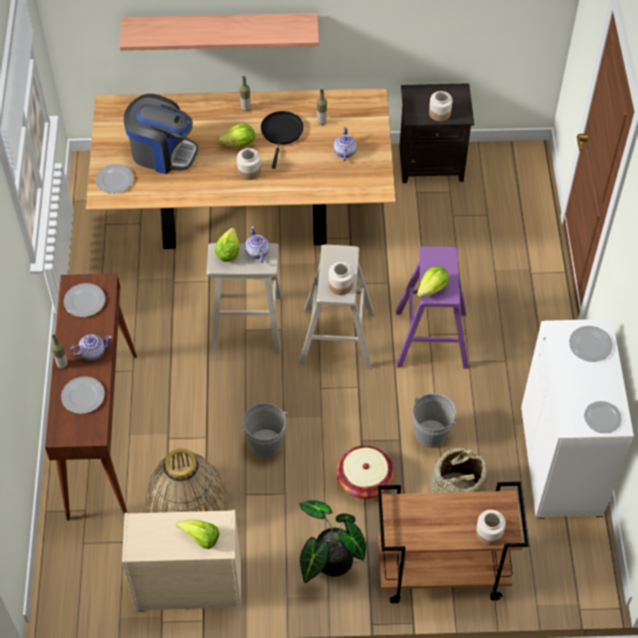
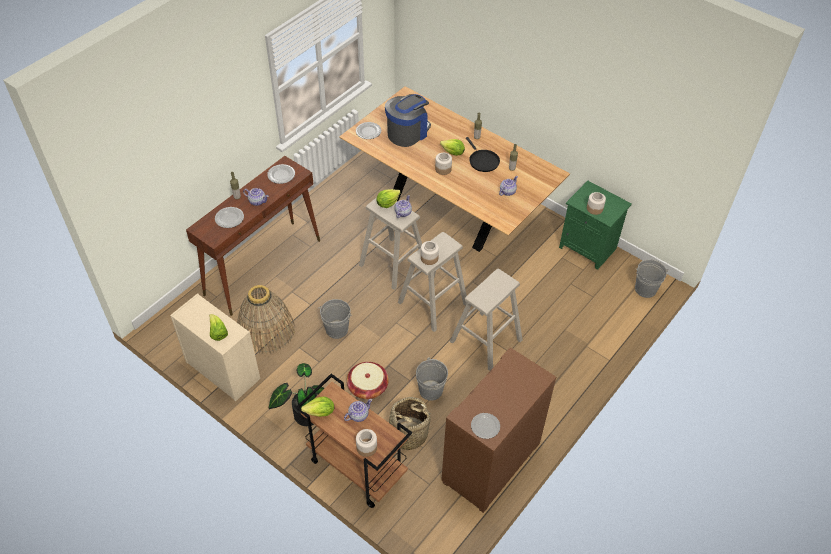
camera: 40 degrees right, 5 degrees down
(162, 152) = (407, 133): coffee machine -> coffee machine turned 105 degrees counterclockwise
(220, 28) = (487, 79): shelf -> none
(281, 133) = (482, 161): black frying pan -> black frying pan turned 105 degrees clockwise
(431, 339) = (486, 341): purple stool -> beige stool
(432, 163) = (588, 248): black nightstand -> green nightstand
(432, 289) = (479, 295): lettuce -> lettuce (320, 412)
(445, 507) = (358, 415): none -> teapot
(528, 171) = (645, 289): none -> grey bucket
(562, 462) = (491, 463): white cabinet -> brown cabinet
(591, 345) = (525, 381): plate -> none

